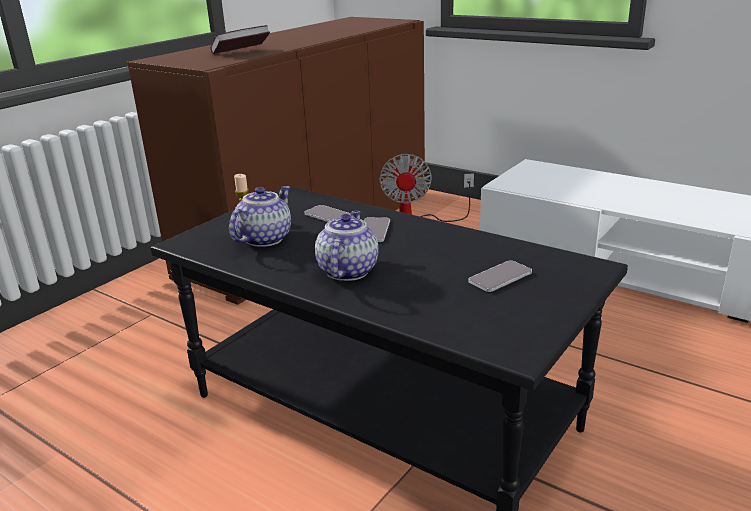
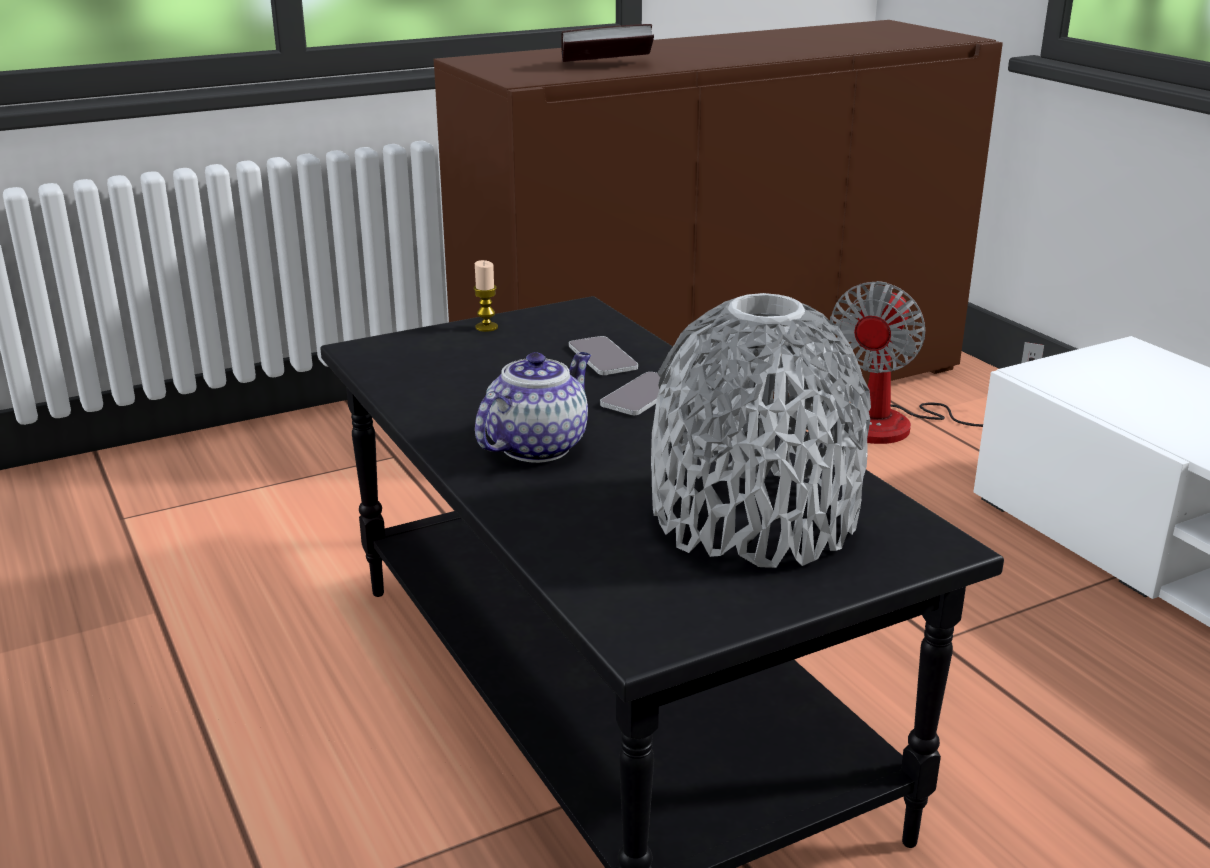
camera: 25 degrees right, 0 degrees up
(264, 239) = (474, 369): teapot -> none
(500, 277) = (754, 518): phone -> grey vase

